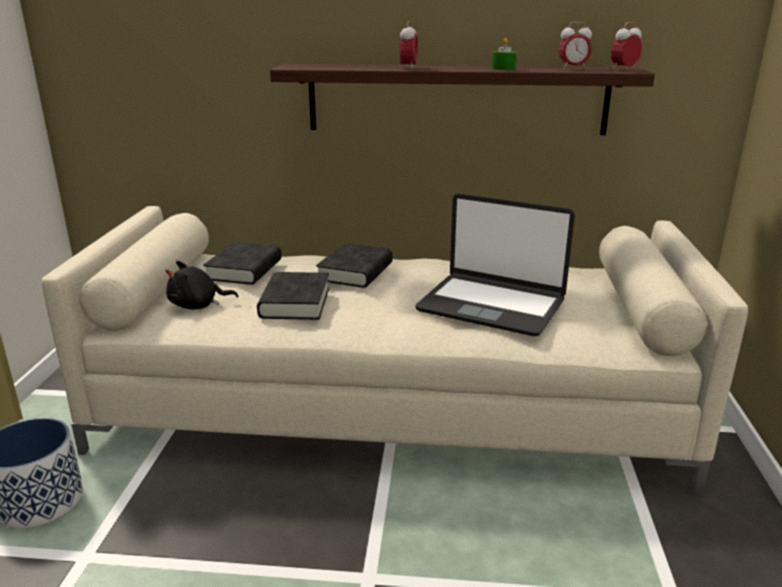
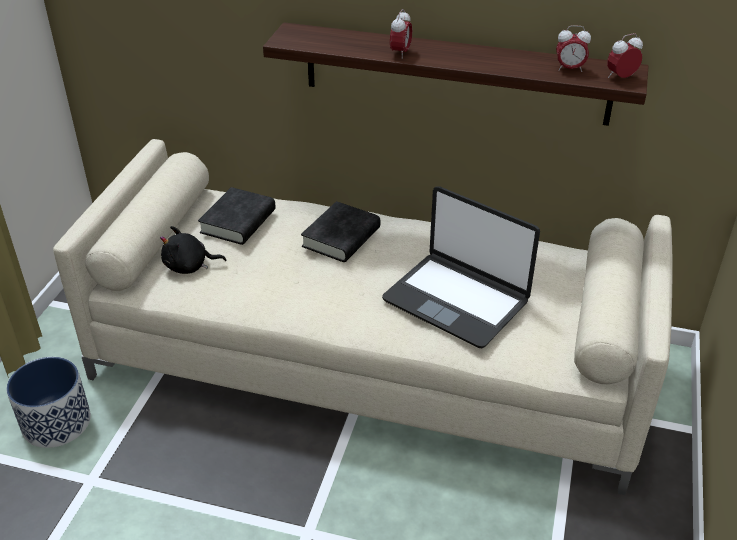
camera: 10 degrees right, 15 degrees up
(295, 303) = (275, 275): black book -> none
(503, 68) = (497, 62): green candle -> none

